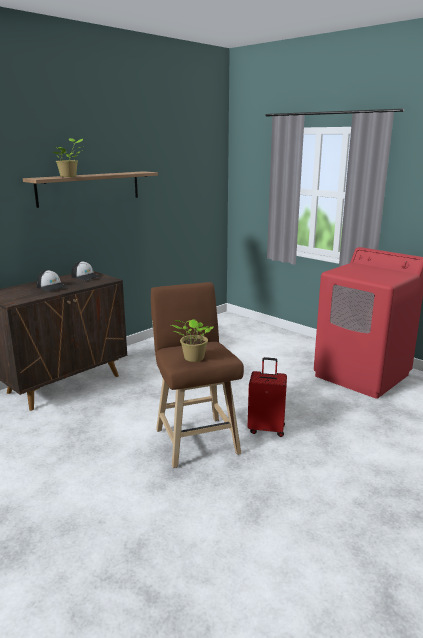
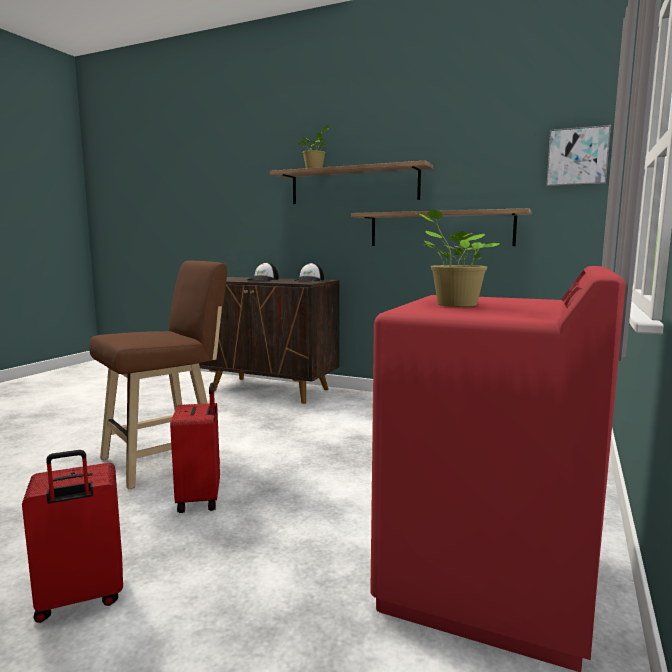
camera: 70 degrees right, 10 degrees down
(150, 218) = (440, 229): none -> shelf
(193, 358) = (122, 333): potted plant -> potted plant (453, 304)
(211, 168) = (577, 157): none -> picture
(361, 466) = (81, 599): none -> red suitcase

